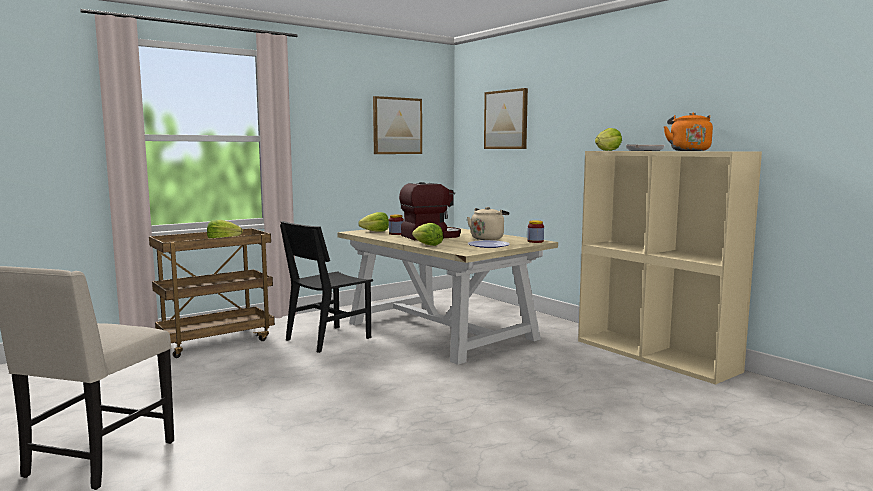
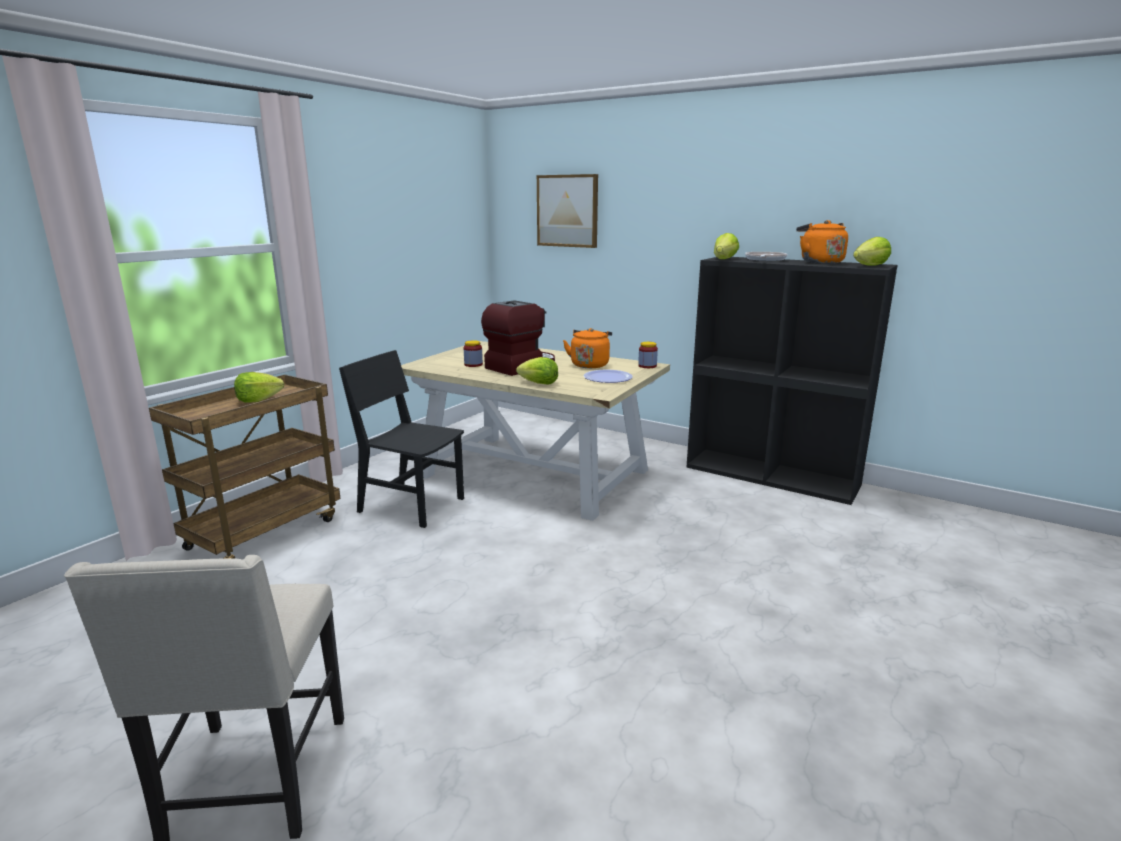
camera: 20 degrees left, 10 degrees up
(328, 338) = (411, 505): black chair -> black chair turned 90 degrees clockwise
(375, 231) = (442, 362): lettuce -> lettuce (870, 265)
(397, 126) = (431, 218): picture -> none
(488, 238) = (589, 364): beige kettle -> orange kettle
(656, 355) = (772, 476): beige bookcase -> black bookcase

